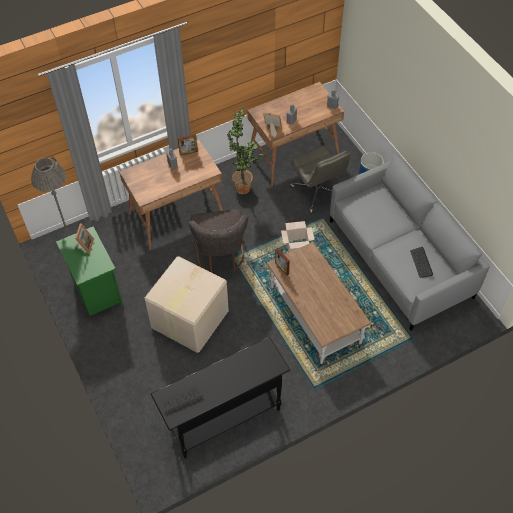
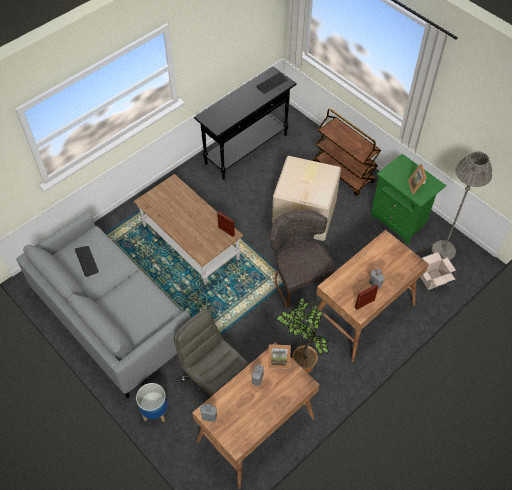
camera: 165 degrees right, 0 degrees up
(126, 360) = (344, 172): none -> brown cart
(297, 246) = (223, 307): cardboard box -> cardboard box (432, 280)

